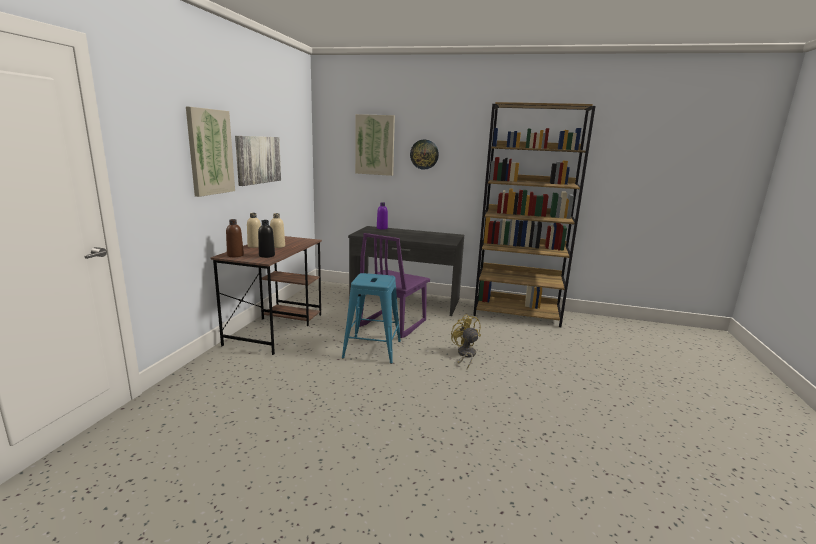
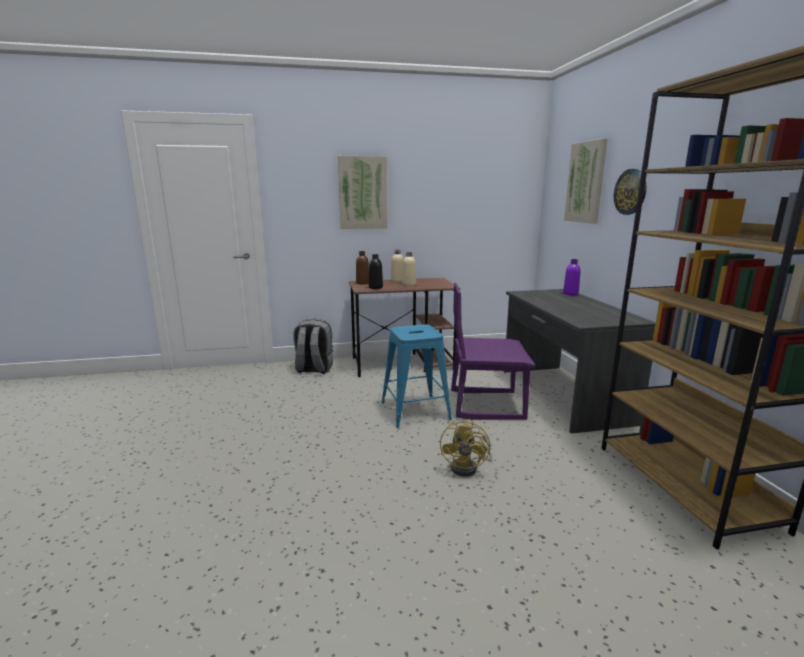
camera: 65 degrees right, 0 degrees up
(213, 372) = (314, 369): none -> grey backpack
(258, 159) = (430, 201): picture -> none
(465, 355) = (468, 467): yellow fan -> yellow fan turned 150 degrees clockwise

